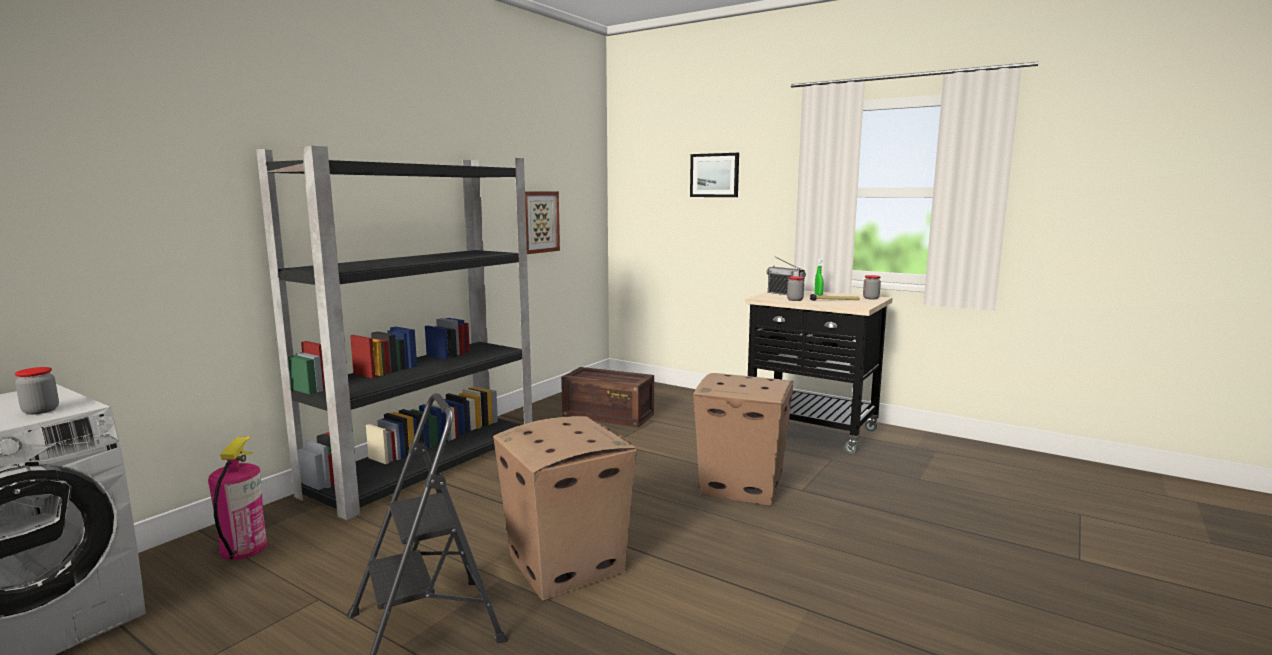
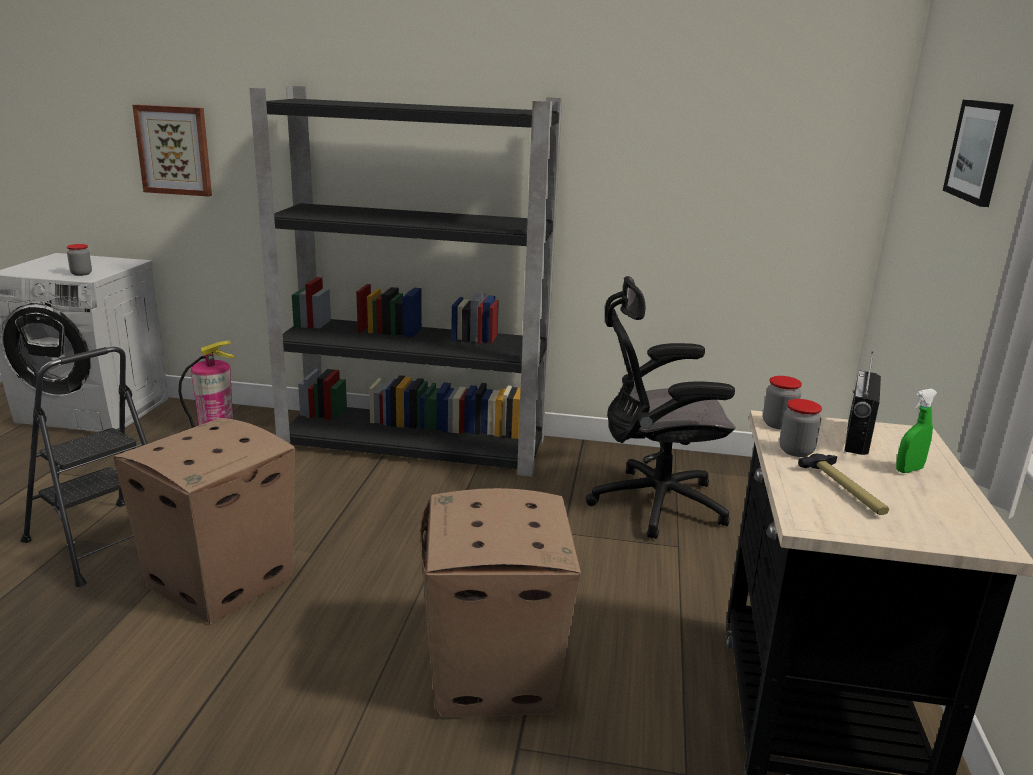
camera: 65 degrees right, 10 degrees up
(539, 222) = (698, 195): picture -> picture (174, 150)
(606, 415) = (656, 505): crate -> office chair
(871, 298) = (960, 533): jar -> jar (778, 424)

